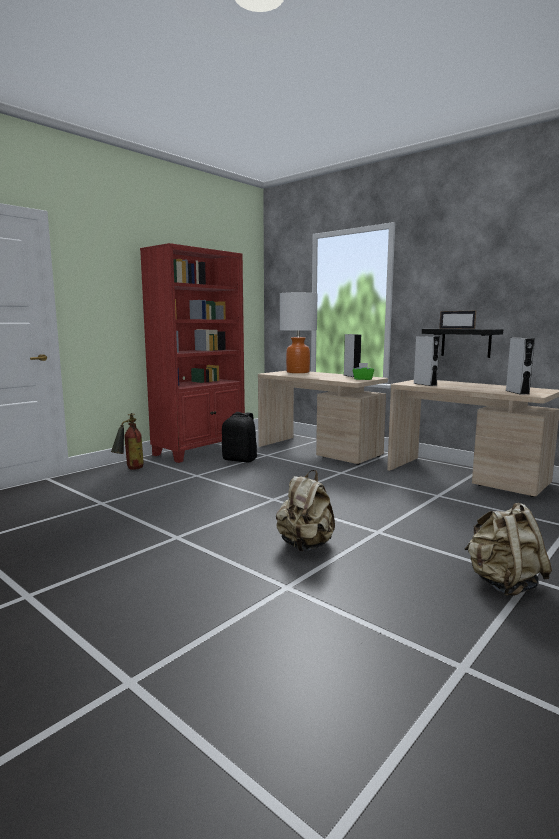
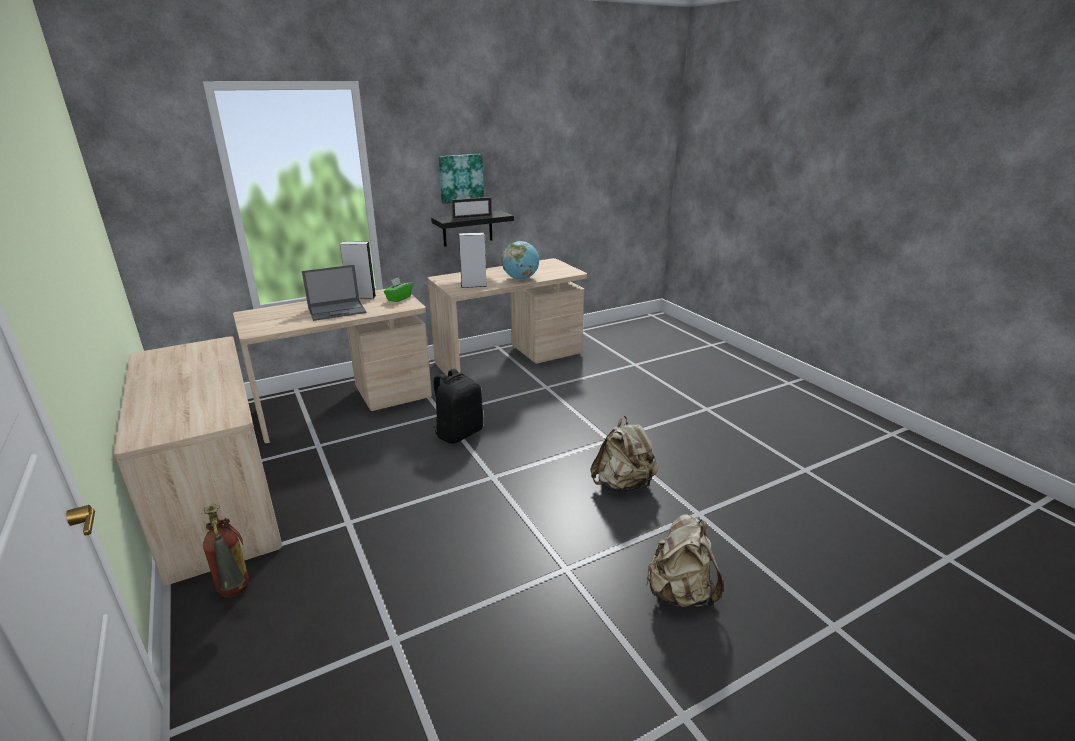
camera: 70 degrees left, 15 degrees up
(200, 450) = (217, 500): red bookcase -> beige desk
(240, 460) = (315, 471): black backpack -> black backpack (459, 433)
(297, 372) = (271, 313): table lamp -> none
(321, 376) = (337, 310): none -> laptop
(465, 296) = (460, 178): none -> picture
(471, 388) = (520, 278): none -> globe
(503, 584) = (712, 420): beige backpack -> beige backpack (680, 593)
(517, 392) = (555, 272): grey speaker -> none

